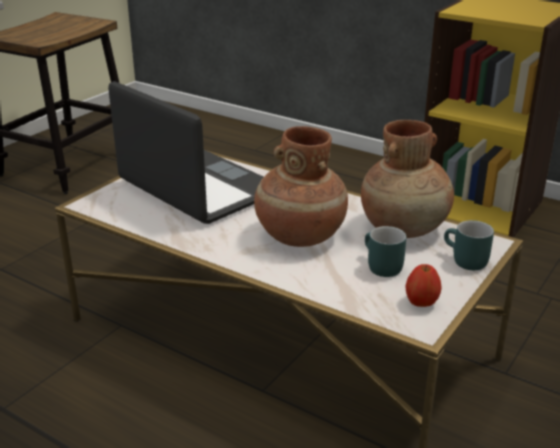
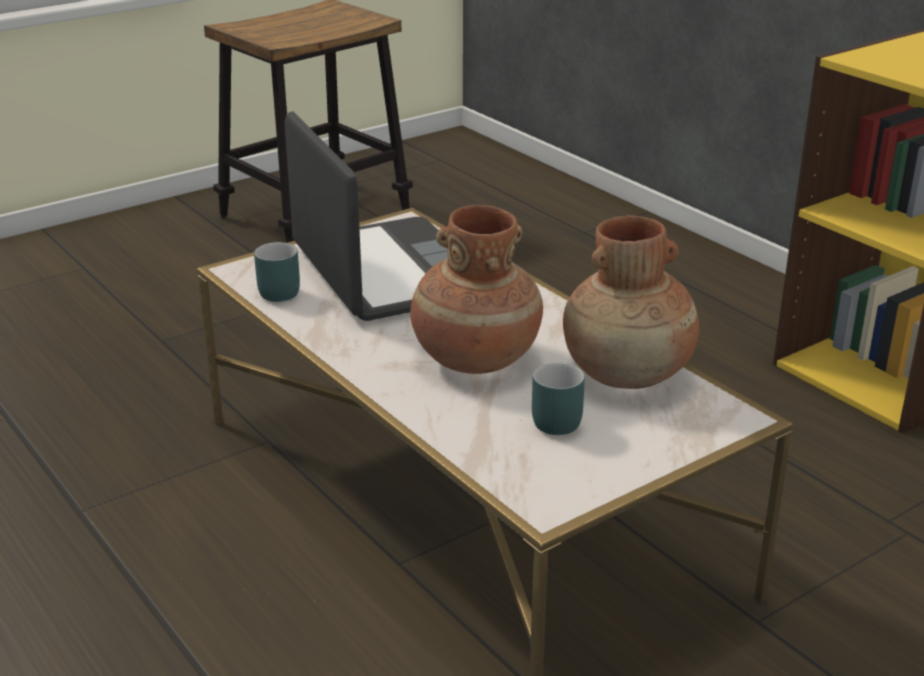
camera: 20 degrees right, 0 degrees up
(421, 303) = (570, 477): apple -> none
(464, 261) = (676, 435): turquoise mug -> turquoise mug (274, 291)

